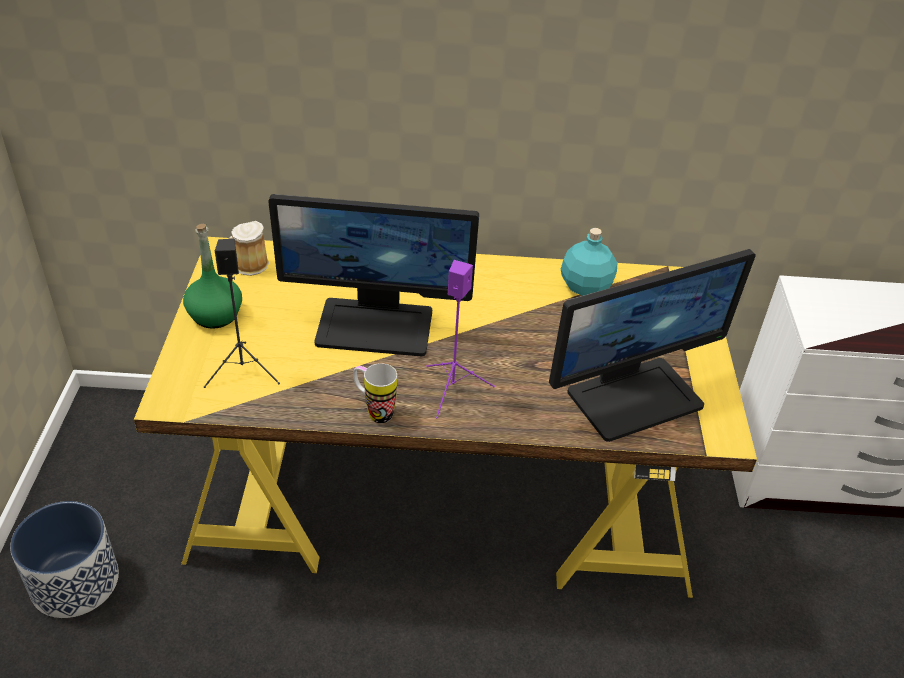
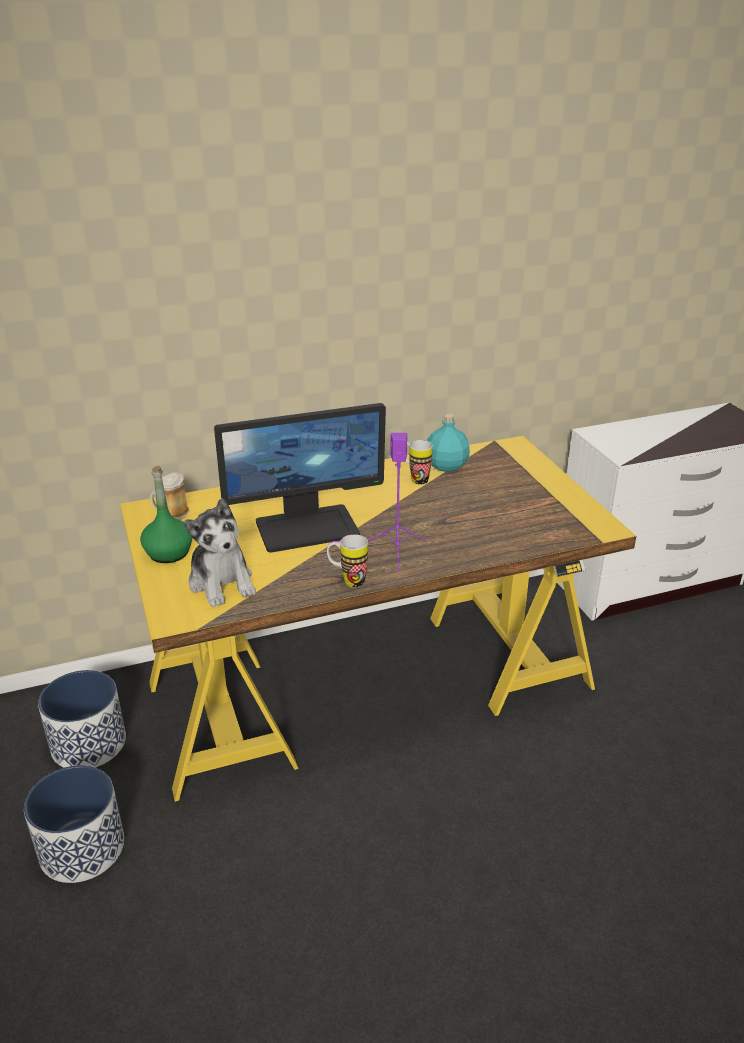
camera: 20 degrees left, 10 degrees down
(137, 470) = (89, 743): none -> planter
(244, 370) = (222, 582): black speaker -> plush toy
(537, 294) = (415, 478): none -> mug
(634, 397) = (529, 522): monitor -> none

